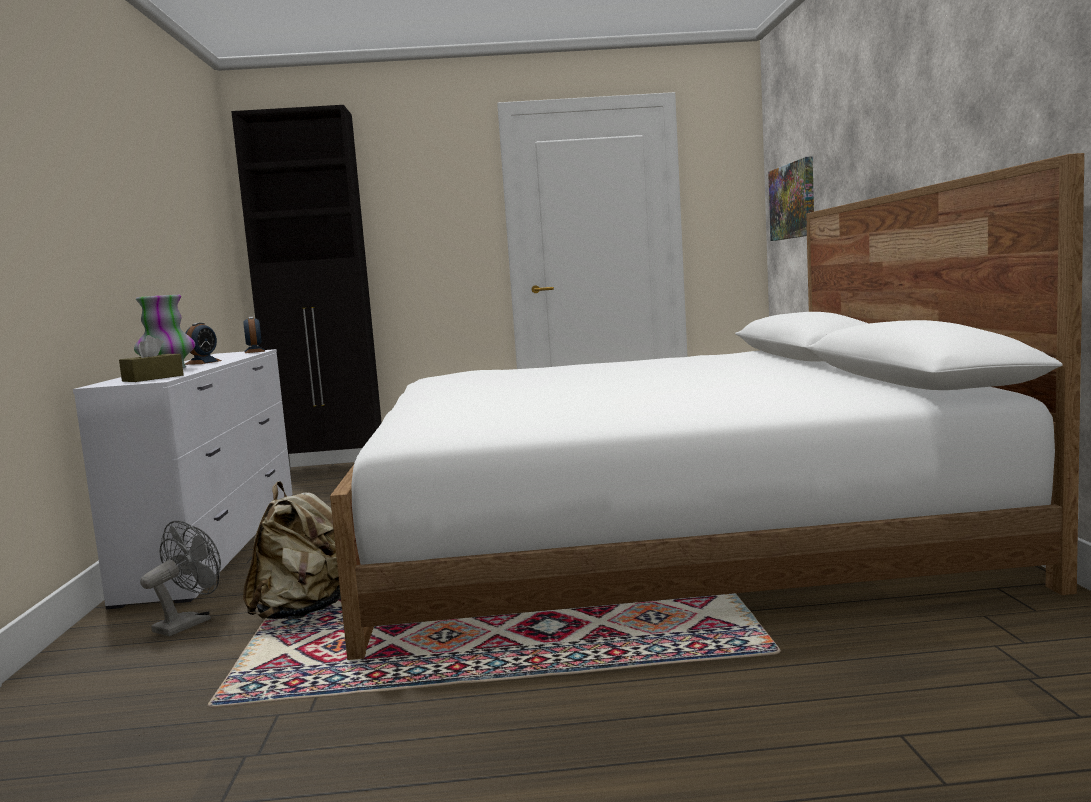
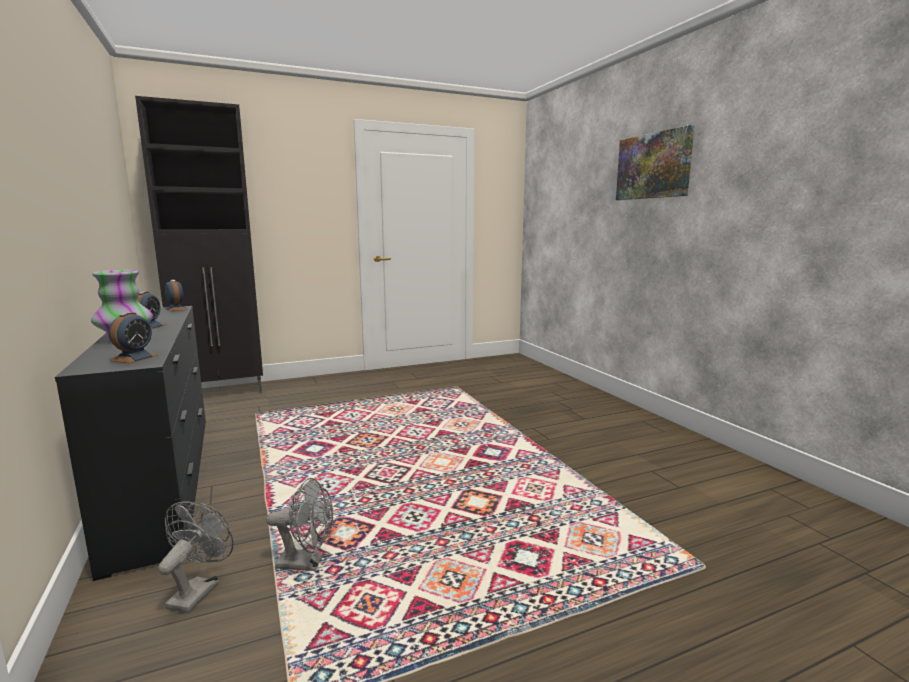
camera: 20 degrees left, 5 degrees up
(153, 378) = (134, 358): brown tissue box -> alarm clock
(219, 541) = (166, 479): white dresser -> black dresser
(305, 612) = (307, 563): beige backpack -> grey fan
(657, 530) = (522, 448): white bed -> none
(793, 201) = (553, 212): picture -> picture (653, 166)

